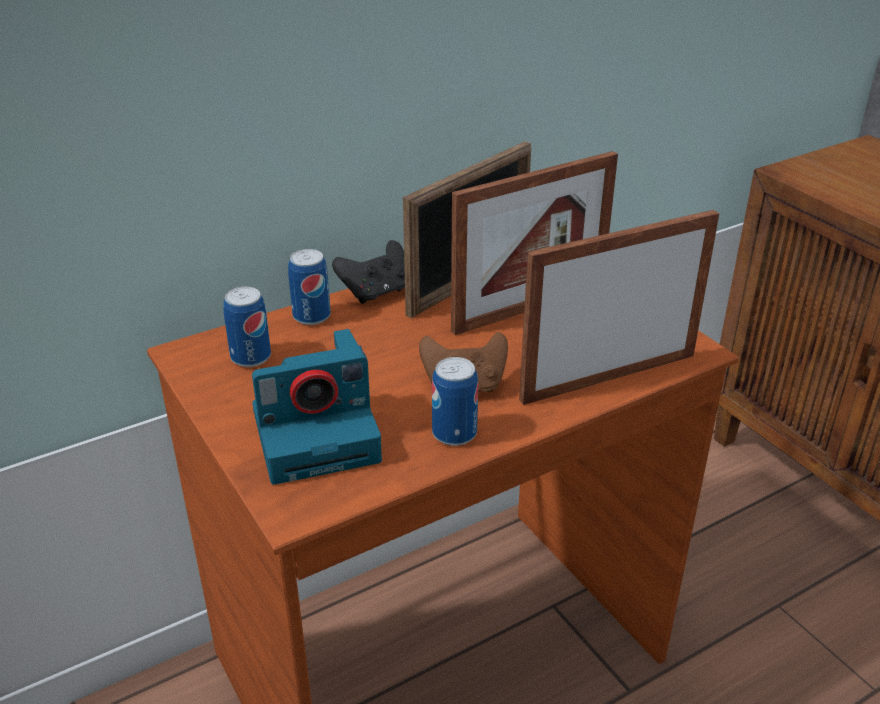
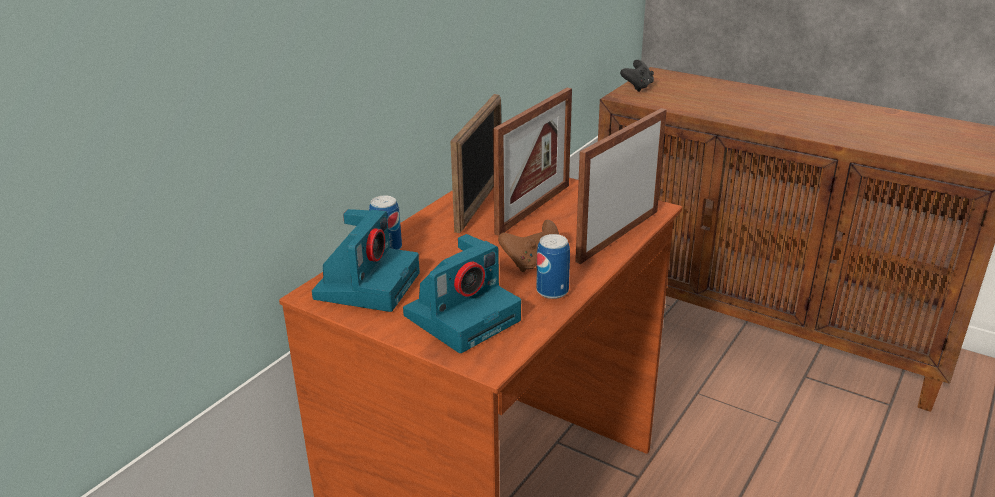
camera: 25 degrees left, 5 degrees down
(251, 357) = (367, 284): can -> camera
(376, 292) = (419, 223): black game controller -> black game controller (637, 87)

